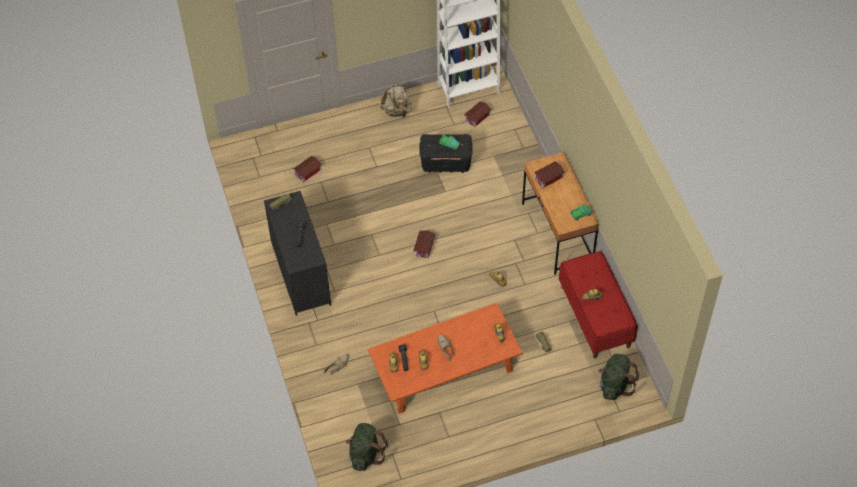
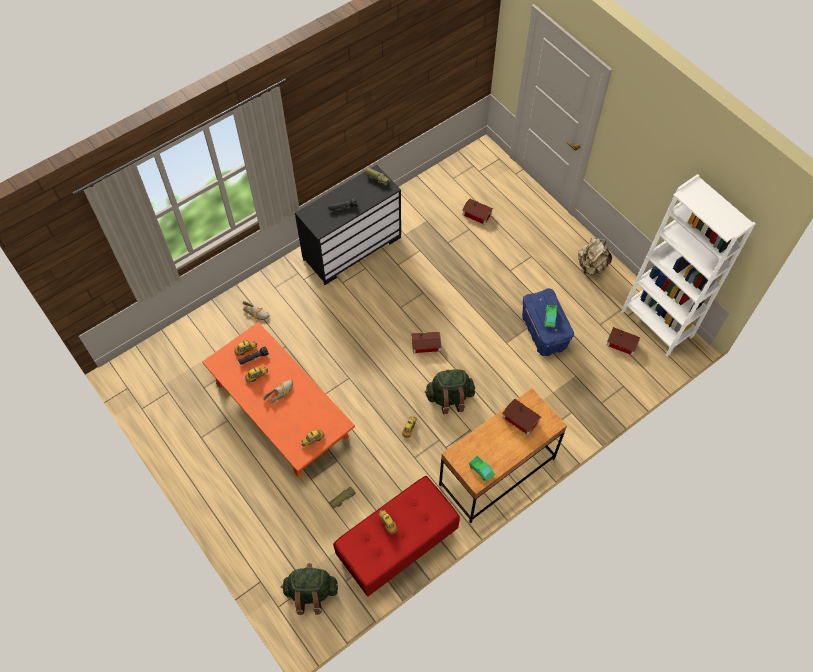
camera: 70 degrees right, 5 degrees up
(365, 454) = (162, 368): green backpack -> green backpack (449, 397)
(446, 163) = (544, 332): black storage box -> blue storage box

